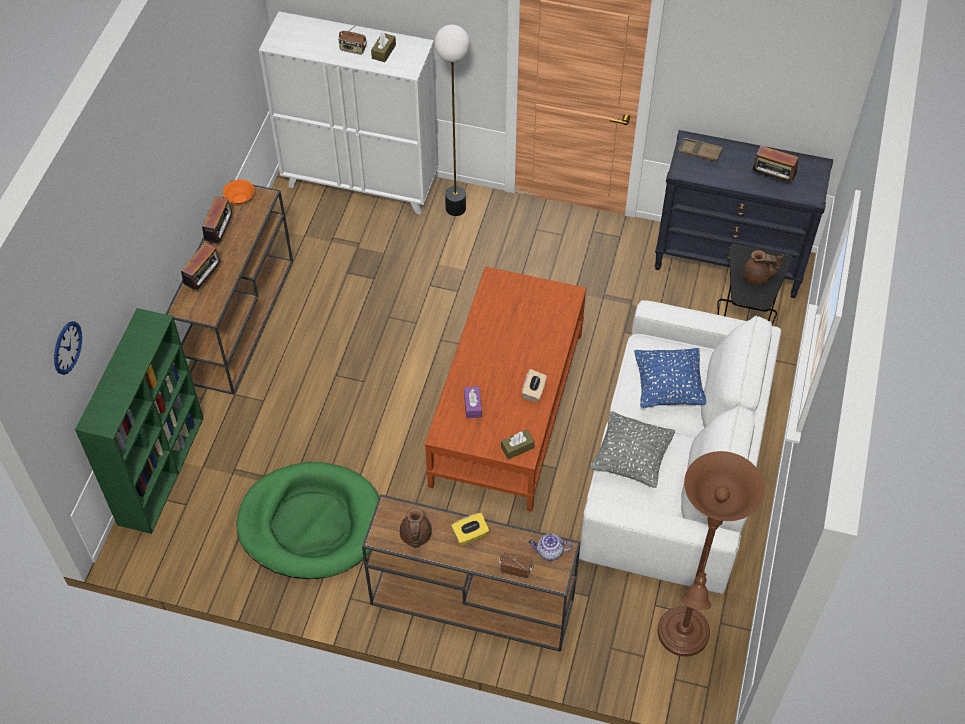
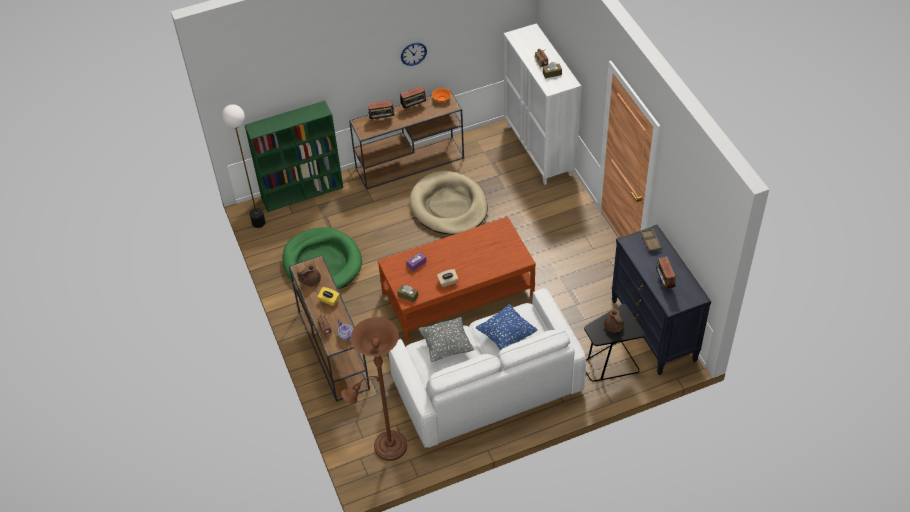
camera: 55 degrees right, 5 degrees down
(67, 347) = (257, 82): wall clock -> wall clock (413, 53)
(356, 327) = (449, 206): none -> beige dog bed
(455, 208) = (564, 195): floor lamp -> floor lamp (258, 222)

